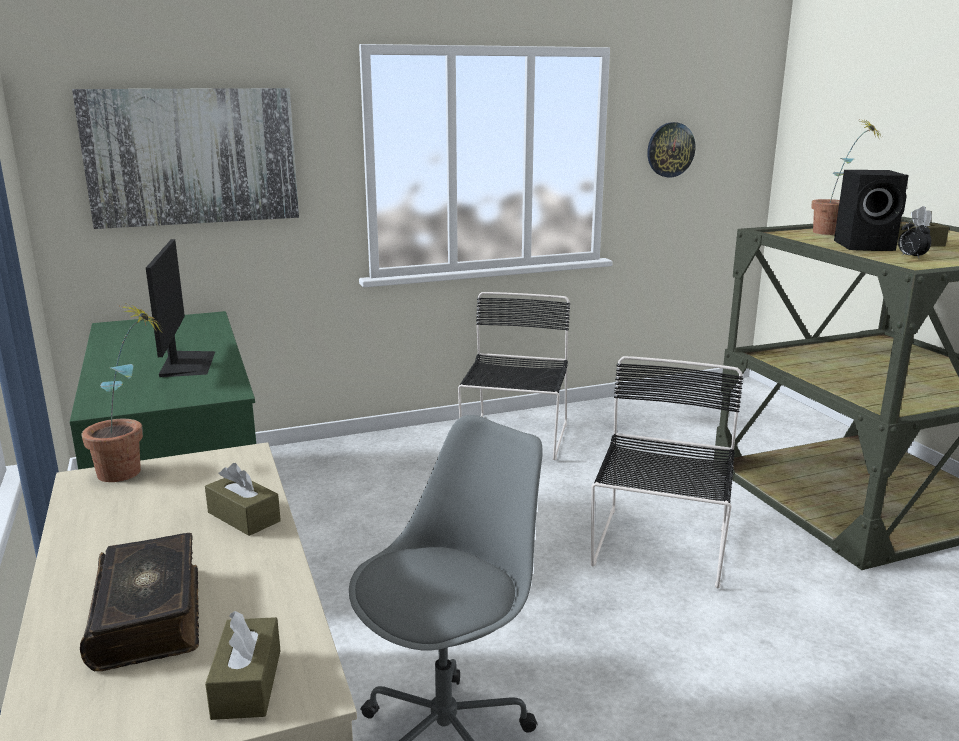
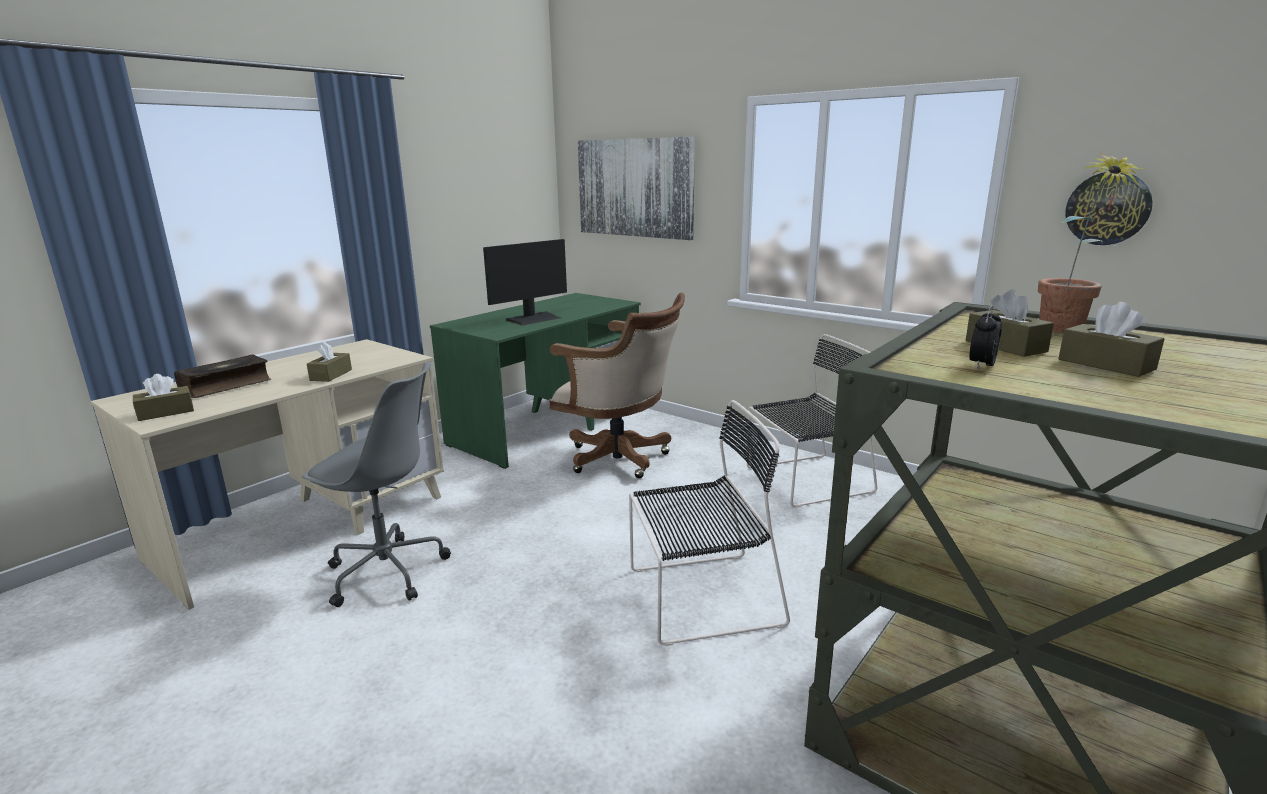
camera: 60 degrees right, 0 degrees up
(133, 471) = (375, 347): potted plant -> none
(352, 503) = (621, 459): none -> office chair
(866, 246) = (1005, 346): black speaker -> brown tissue box

